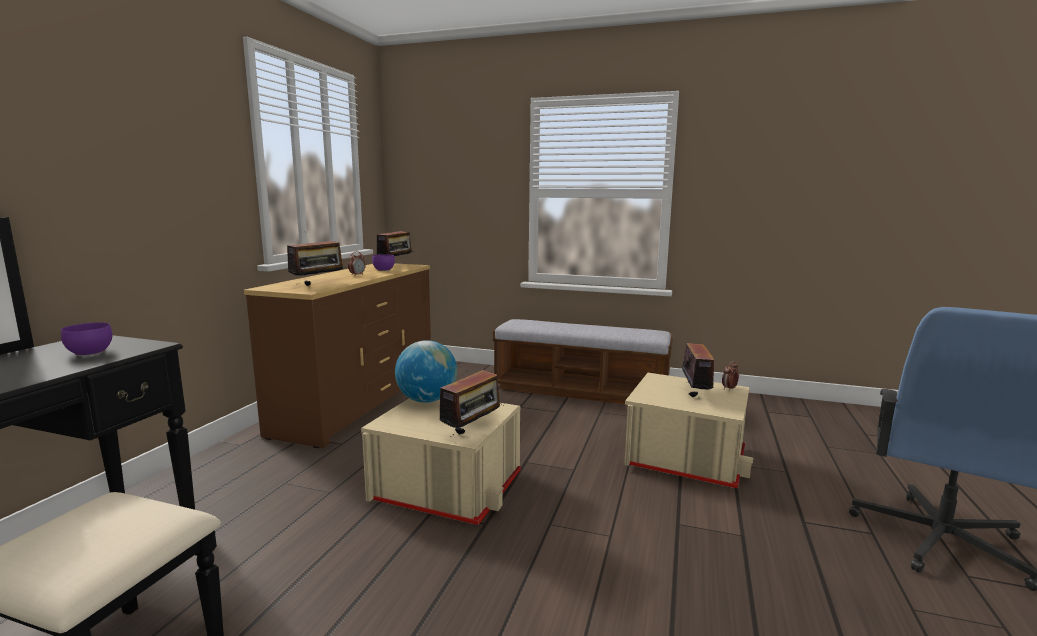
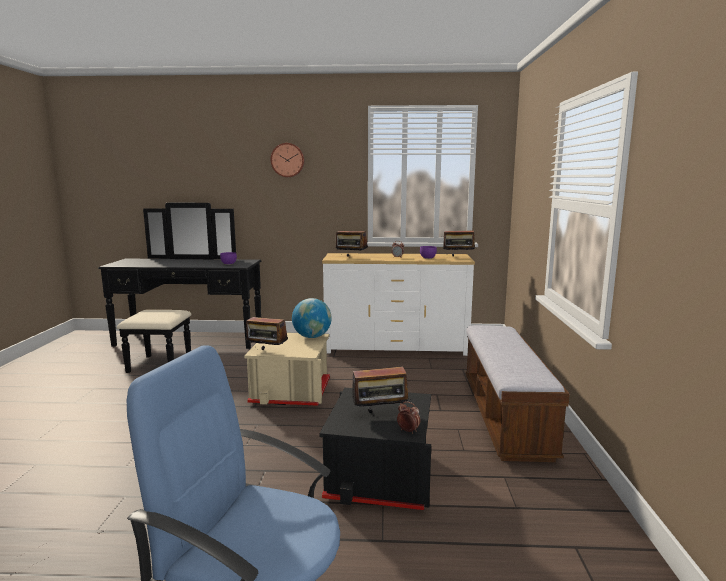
camera: 75 degrees right, 0 degrees up
(122, 108) = (287, 160): none -> wall clock
(358, 402) = (396, 347): brown dresser -> white dresser
(685, 458) = (381, 475): beige storage box -> black storage box

